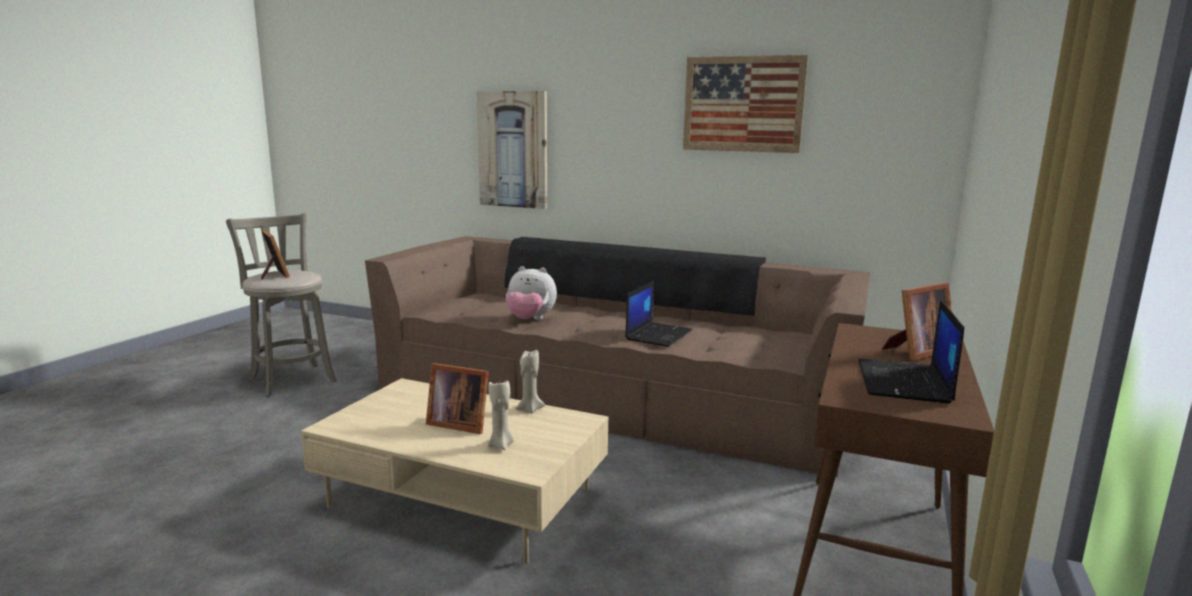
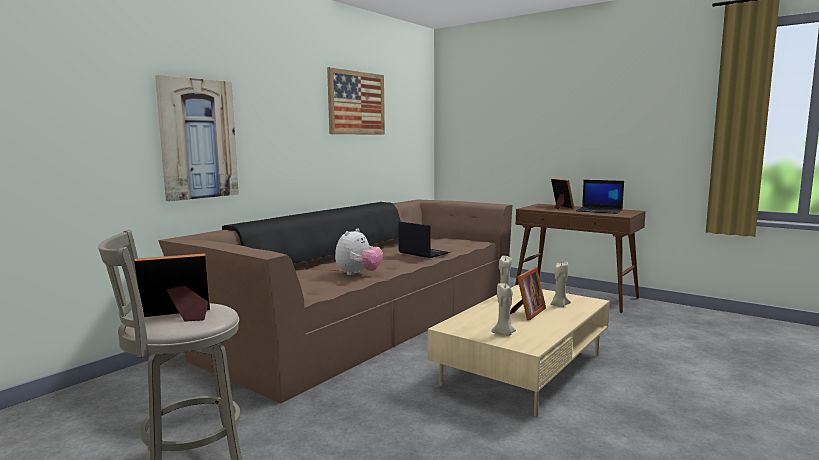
camera: 75 degrees left, 5 degrees down
(377, 412) = (504, 334): none -> beige candle

